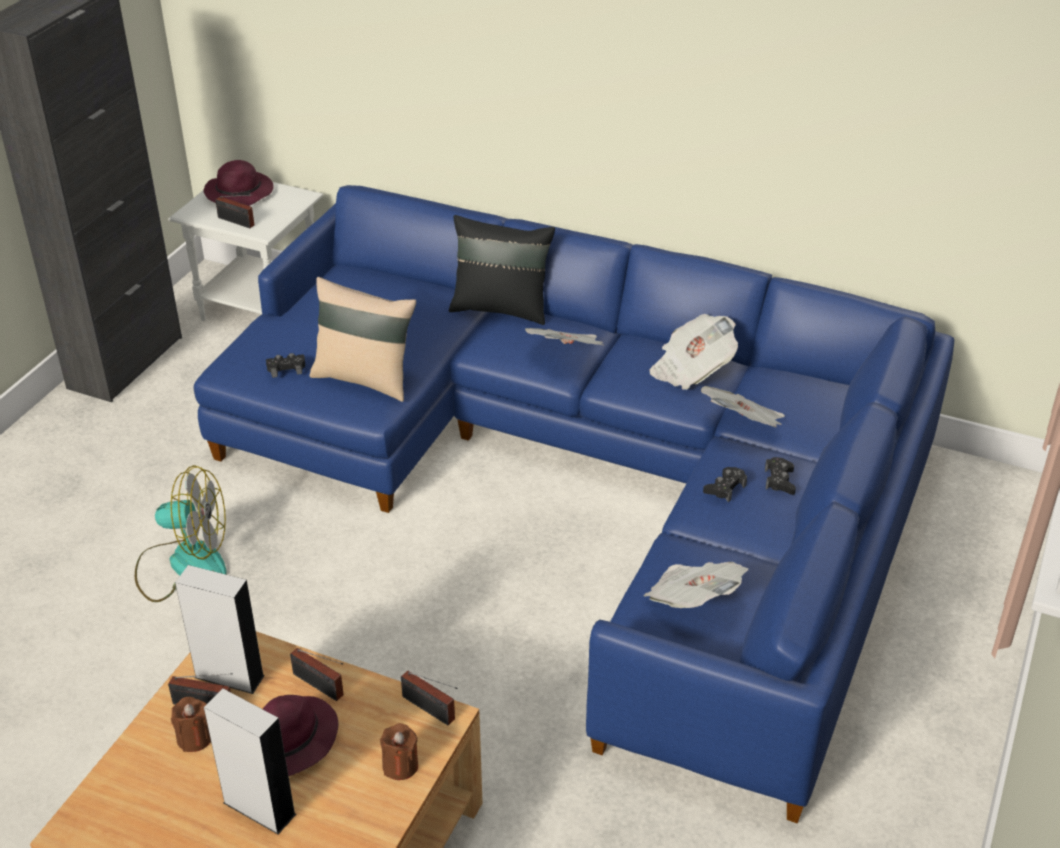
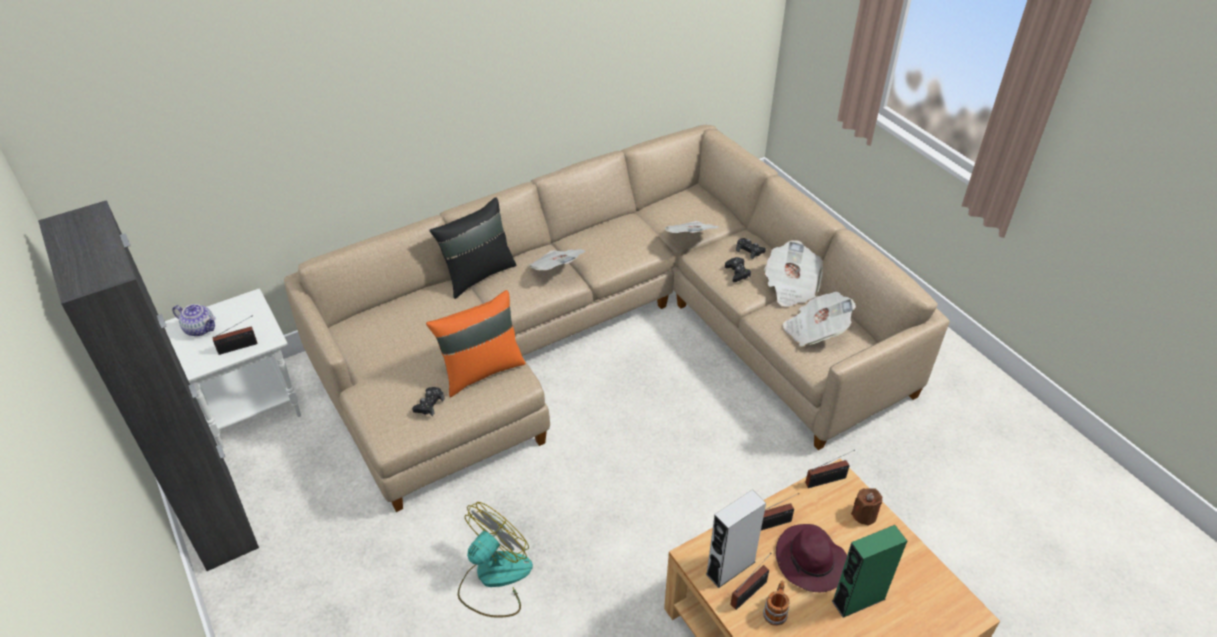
camera: 55 degrees left, 5 degrees up
(194, 738) = (776, 610): brown candle -> mug
(240, 193) = (200, 328): purple hat -> teapot
(259, 808) = (858, 600): grey speaker -> green speaker
(365, 378) = (481, 370): beige pillow -> orange pillow
(593, 482) = (606, 337): blue sofa -> beige sofa
(691, 370) = (624, 231): newspaper -> newspaper (791, 287)

